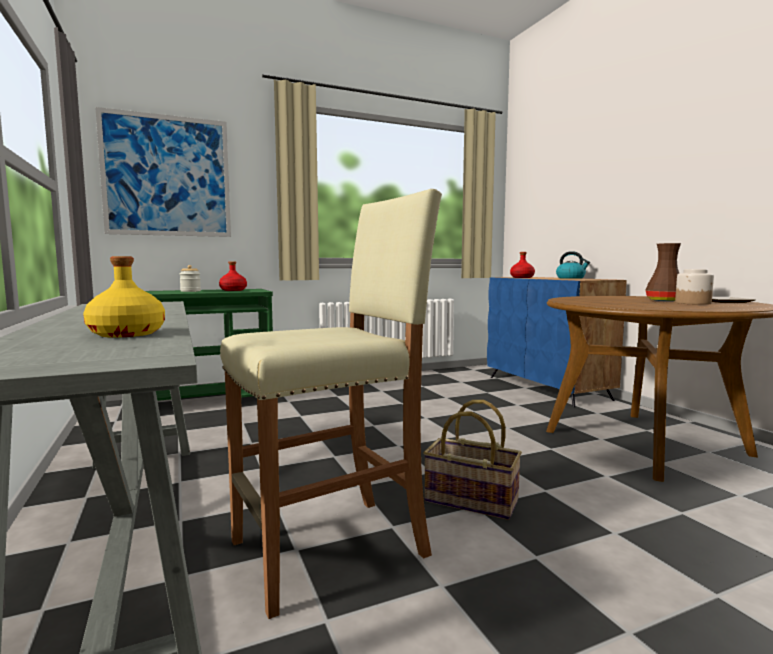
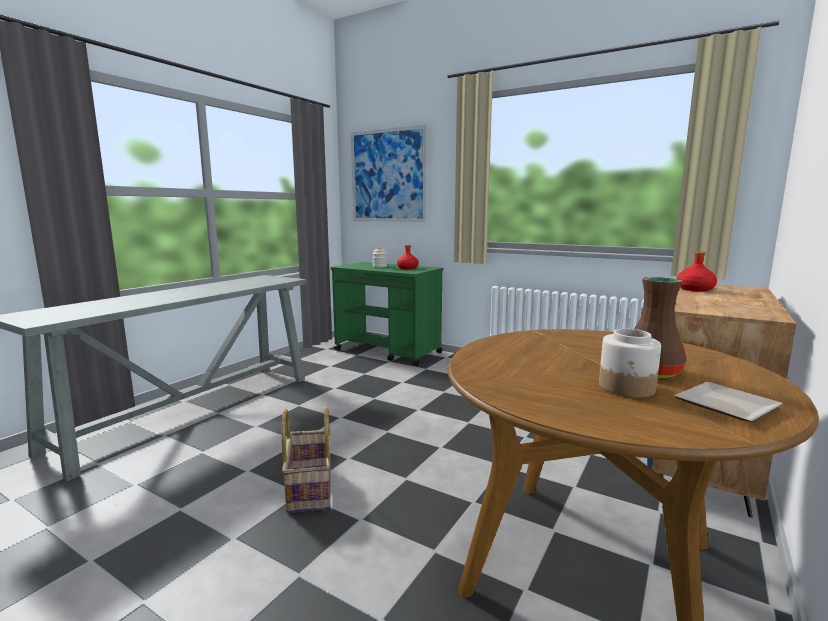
camera: 55 degrees right, 5 degrees up
(126, 334) = (120, 305): yellow bottle -> none
(332, 548) = (208, 461): beige stool -> none
(571, 278) = (755, 302): kettle -> none

